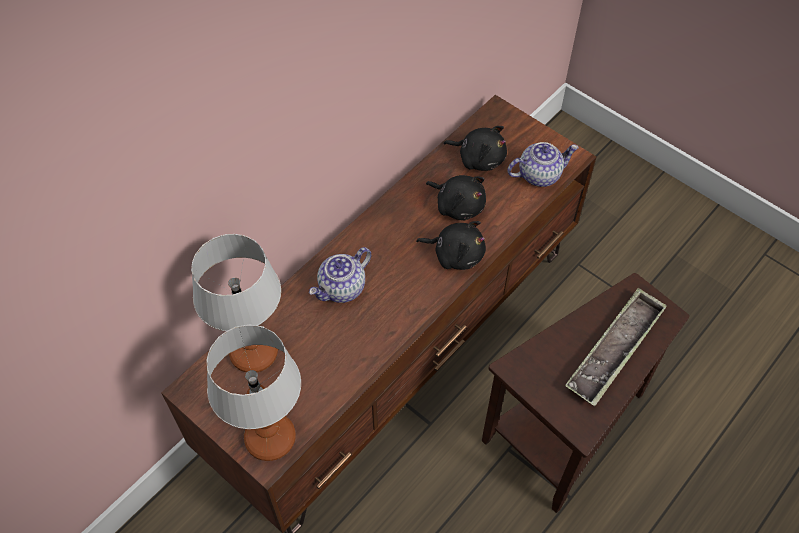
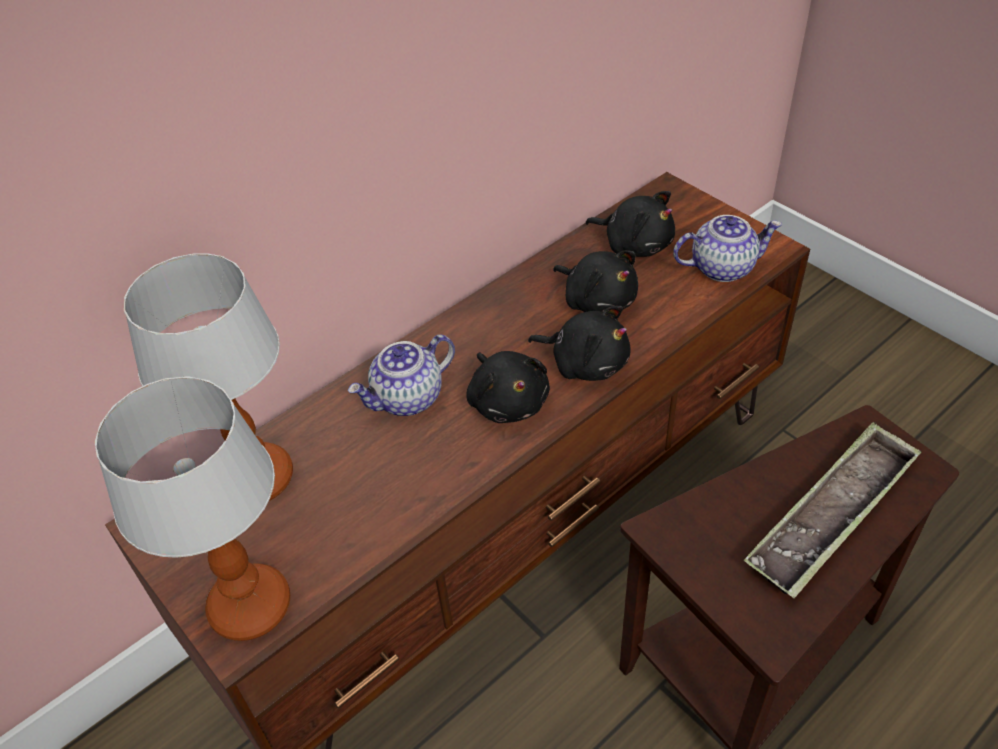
camera: 10 degrees right, 10 degrees down
(408, 286) = (508, 401): none -> black plush toy

